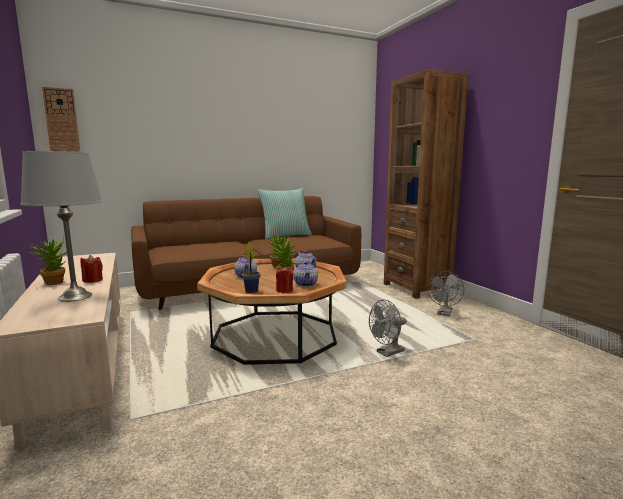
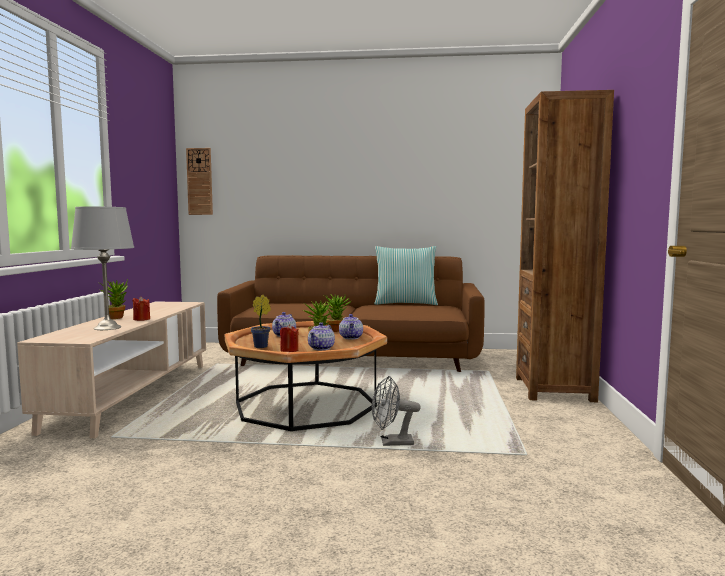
camera: 30 degrees right, 5 degrees down
(444, 313) = (538, 422): grey fan -> none

